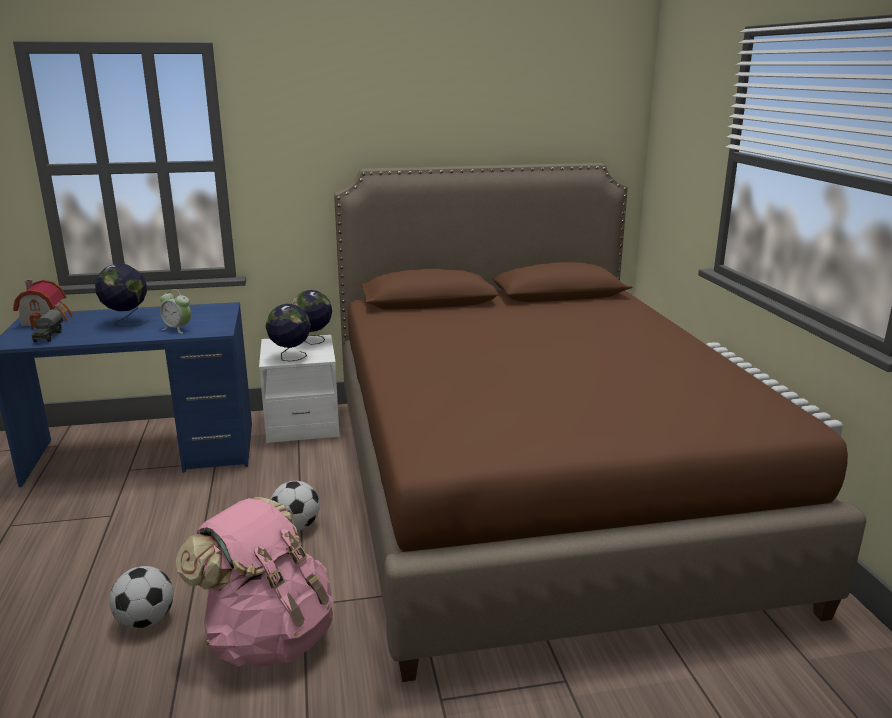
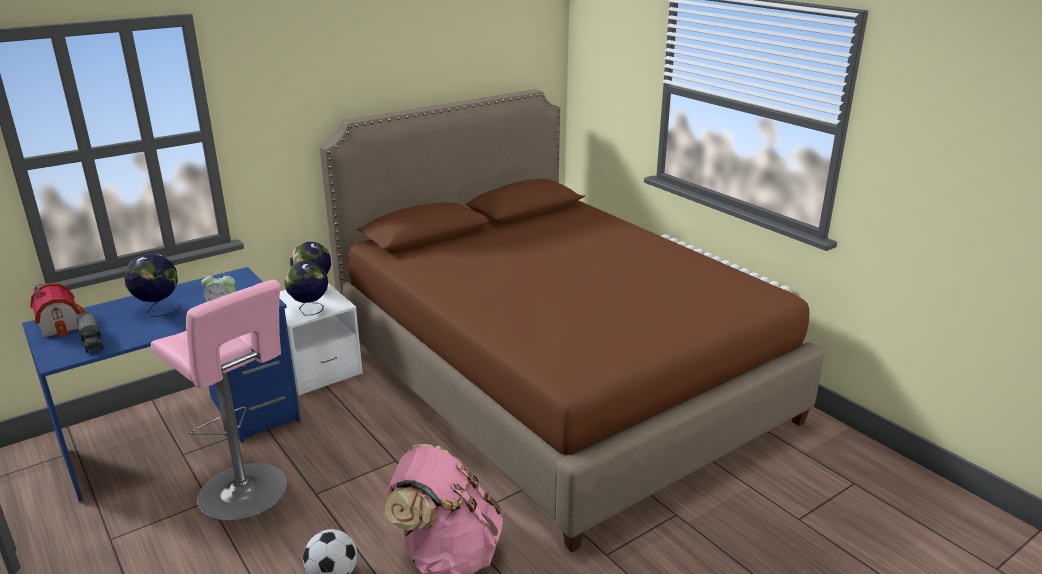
camera: 25 degrees left, 5 degrees up
(146, 518) = (247, 494): none -> pink stool
(296, 526) = (392, 462): football -> none

